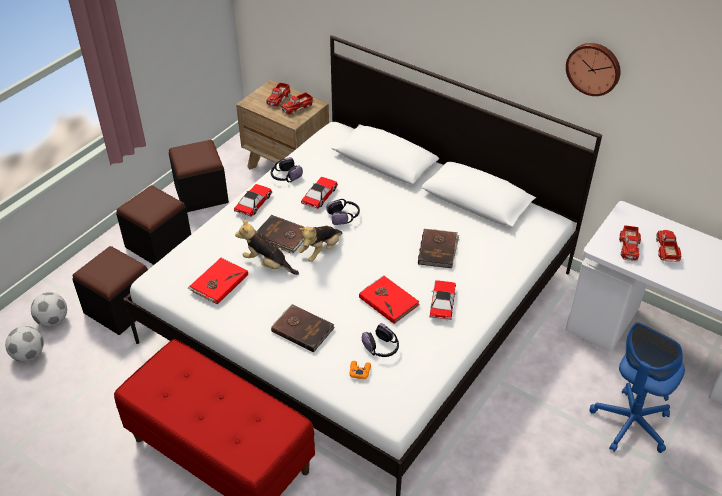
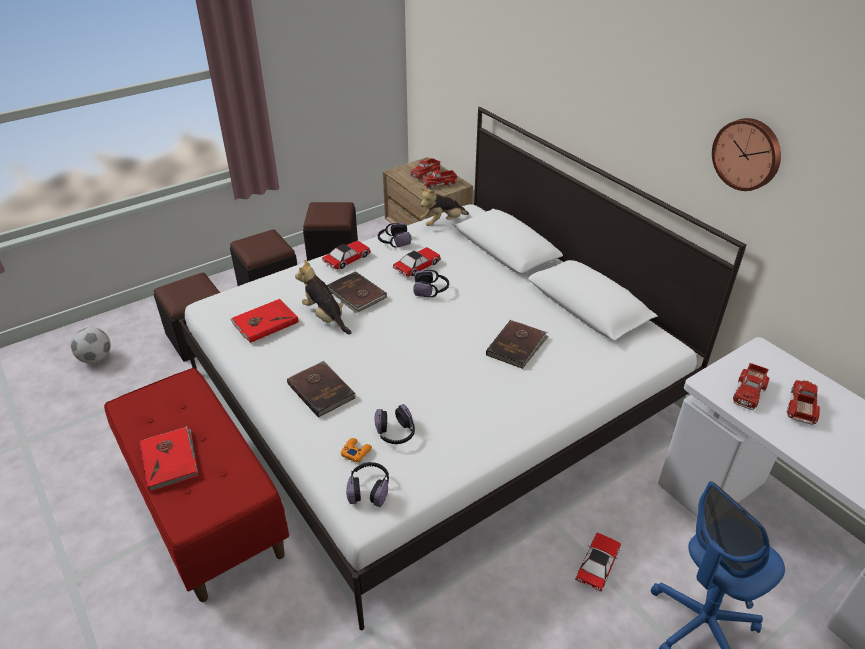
camera: 20 degrees right, 5 degrees down
(53, 321) = (136, 334): football -> none
(321, 251) = (387, 317): plush toy -> plush toy (442, 222)
(385, 396) = (369, 489): none -> headphones
(389, 300) = (432, 385): red book -> red book (170, 460)
(442, 303) = (492, 403): toy car -> toy car (597, 565)

